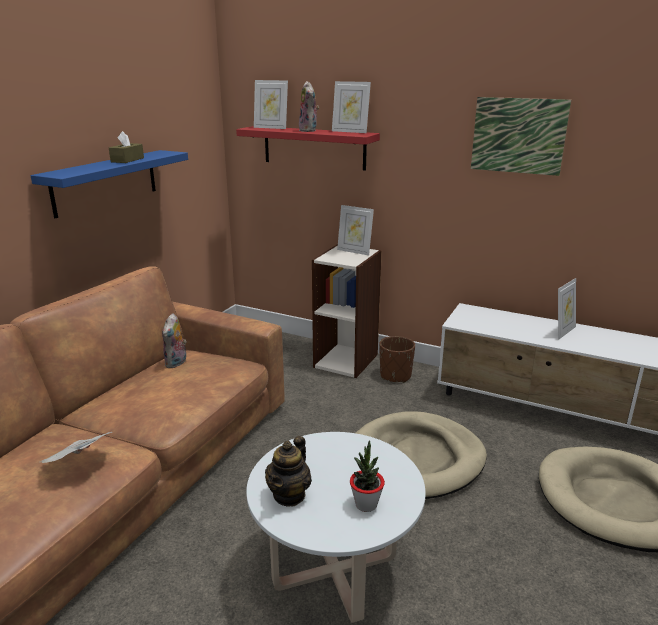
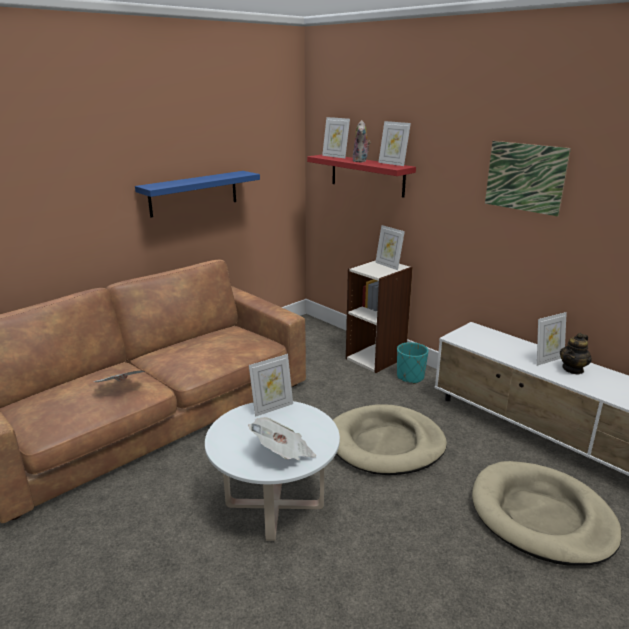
camera: 20 degrees right, 0 degrees up
(127, 160) = (209, 178): brown tissue box -> none
(177, 363) = (222, 335): plush toy -> none
(289, 495) = (235, 436): teapot -> teapot (573, 369)
(310, 446) = (272, 408): none -> picture frame
(366, 504) = (283, 453): potted plant -> newspaper
(395, 376) = (410, 377): brown planter -> turquoise planter

